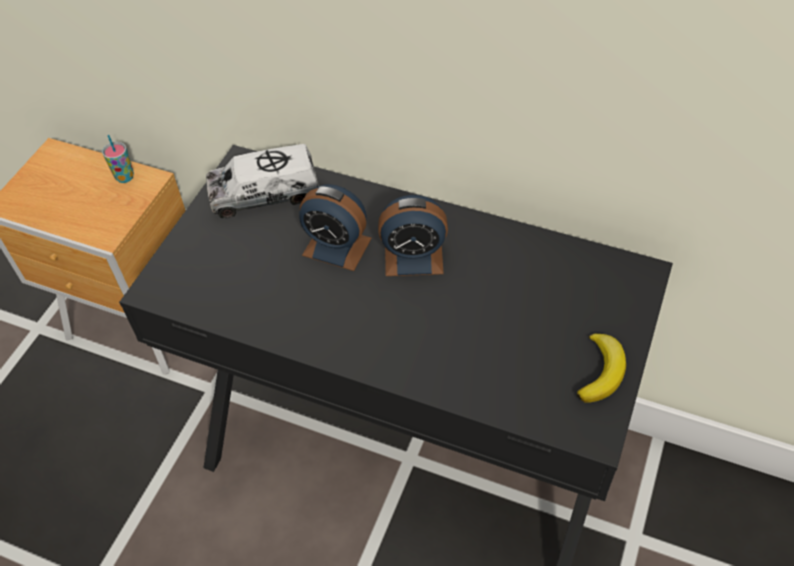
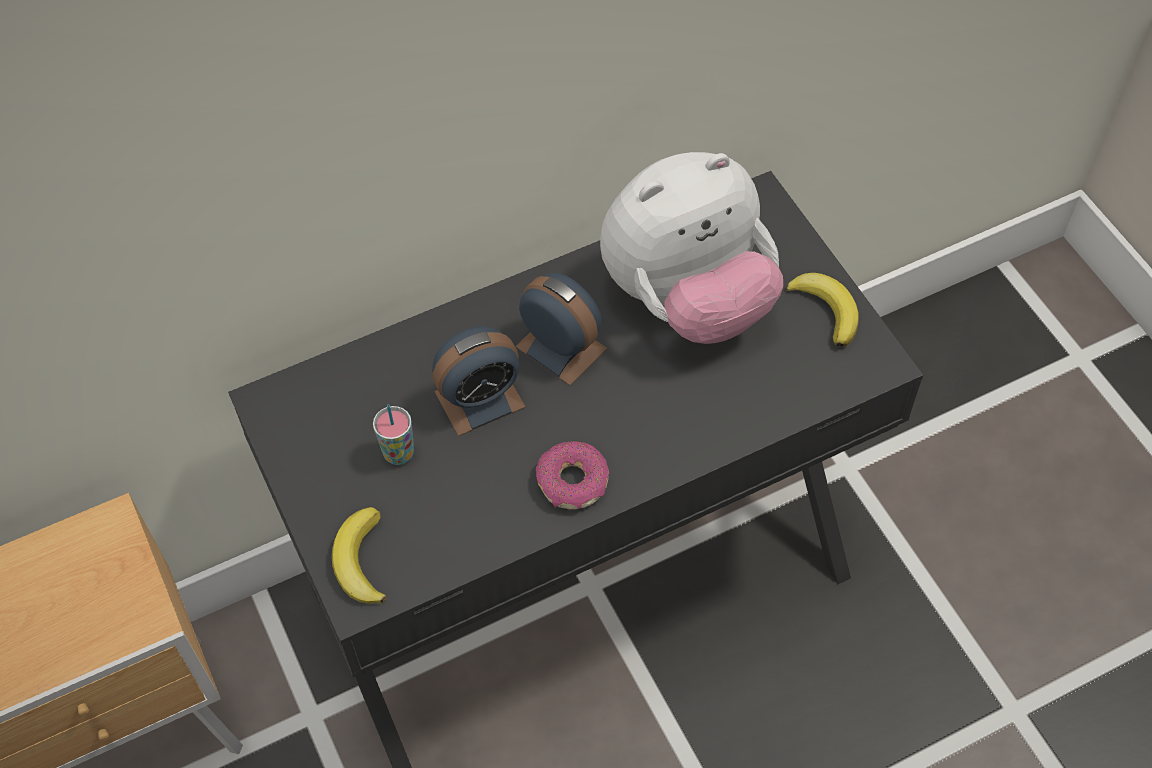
camera: 50 degrees left, 5 degrees up
(125, 177) = (76, 545): cup -> cup (399, 454)
(178, 273) = (360, 561): none -> banana
(264, 194) = (337, 412): toy truck -> none
(324, 331) = (572, 482): none -> donut
(413, 257) = (561, 347): alarm clock -> alarm clock turned 90 degrees counterclockwise
(520, 292) = (688, 299): none -> plush toy

